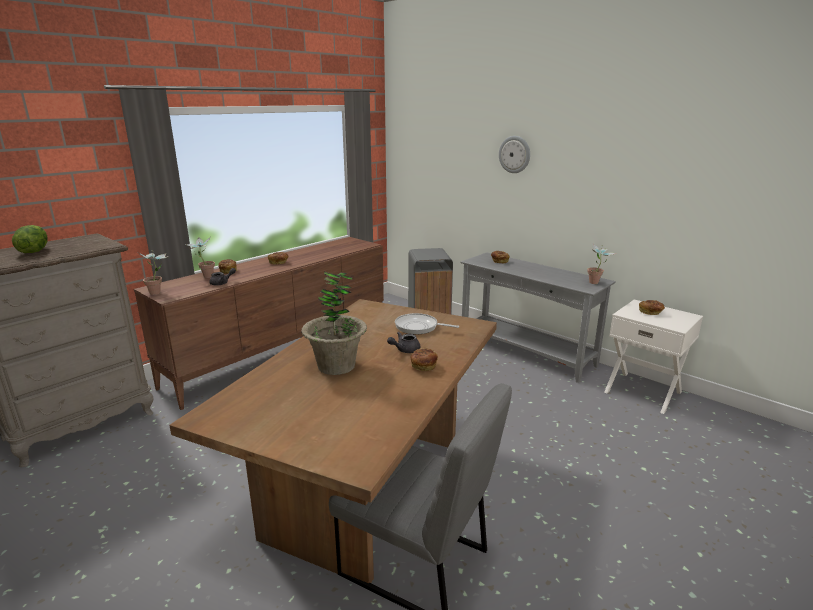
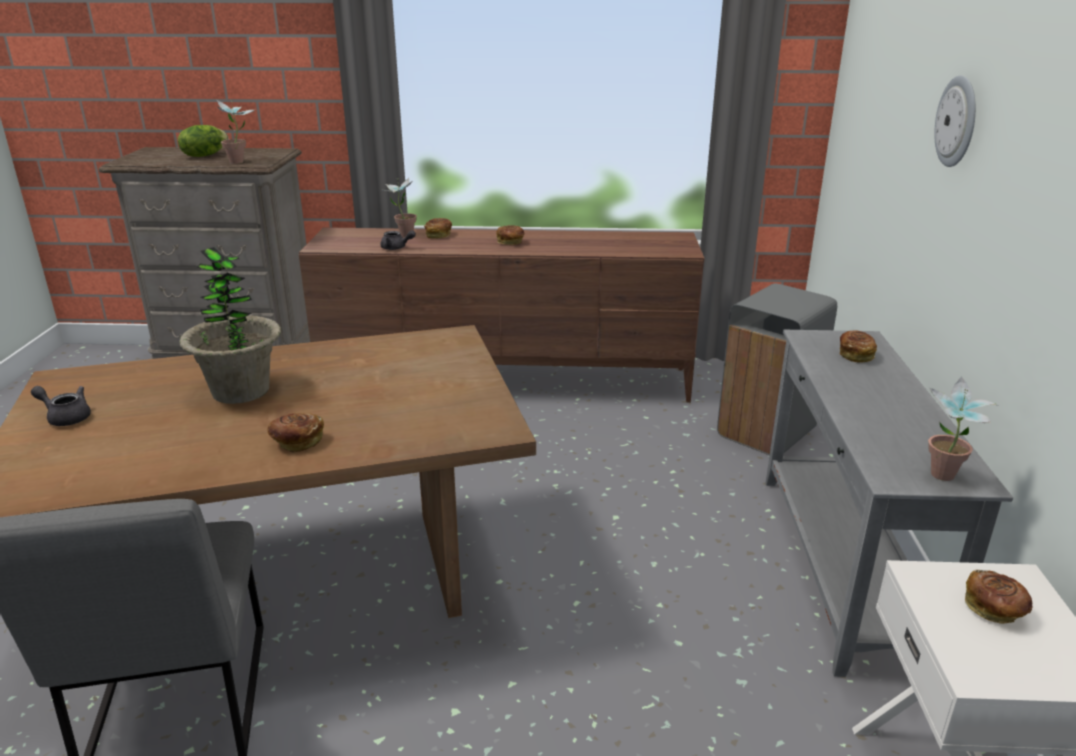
camera: 50 degrees right, 5 degrees up
(159, 292) = (327, 238): potted plant -> potted plant (240, 162)
(404, 350) = (336, 412): grey teapot -> grey teapot (66, 417)
(419, 327) = (428, 393): frying pan -> none

